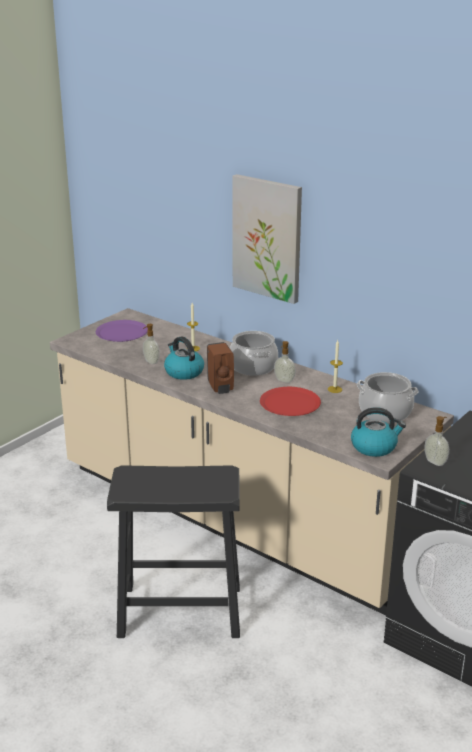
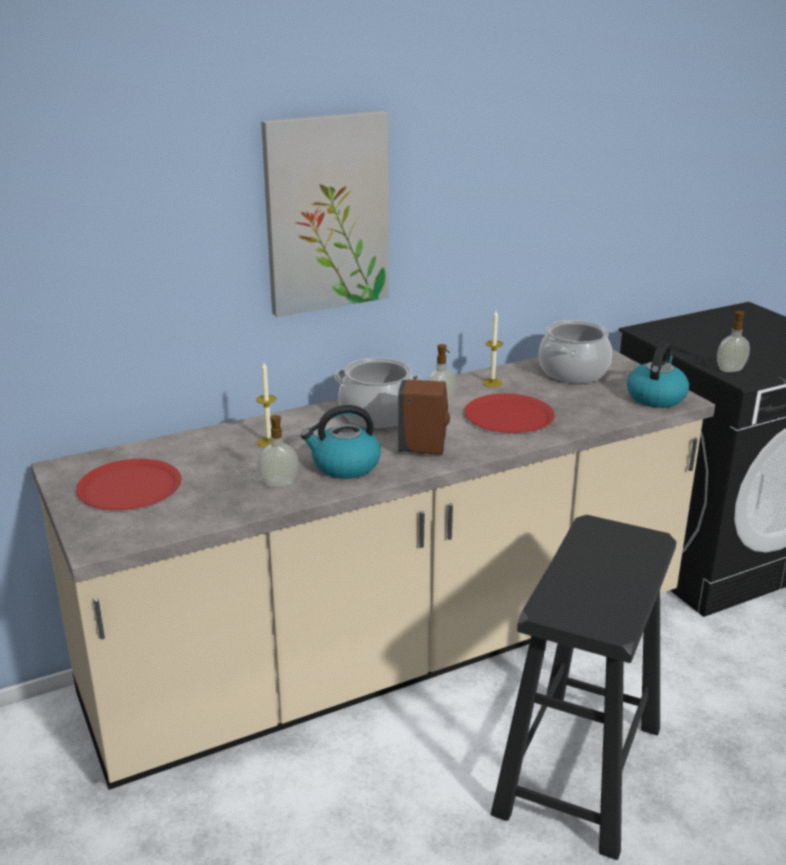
camera: 65 degrees left, 0 degrees up
(122, 332) = (130, 487): purple plate -> red plate

